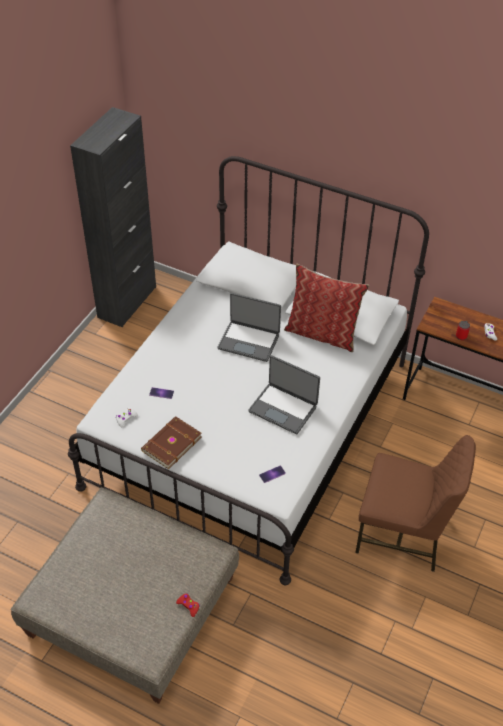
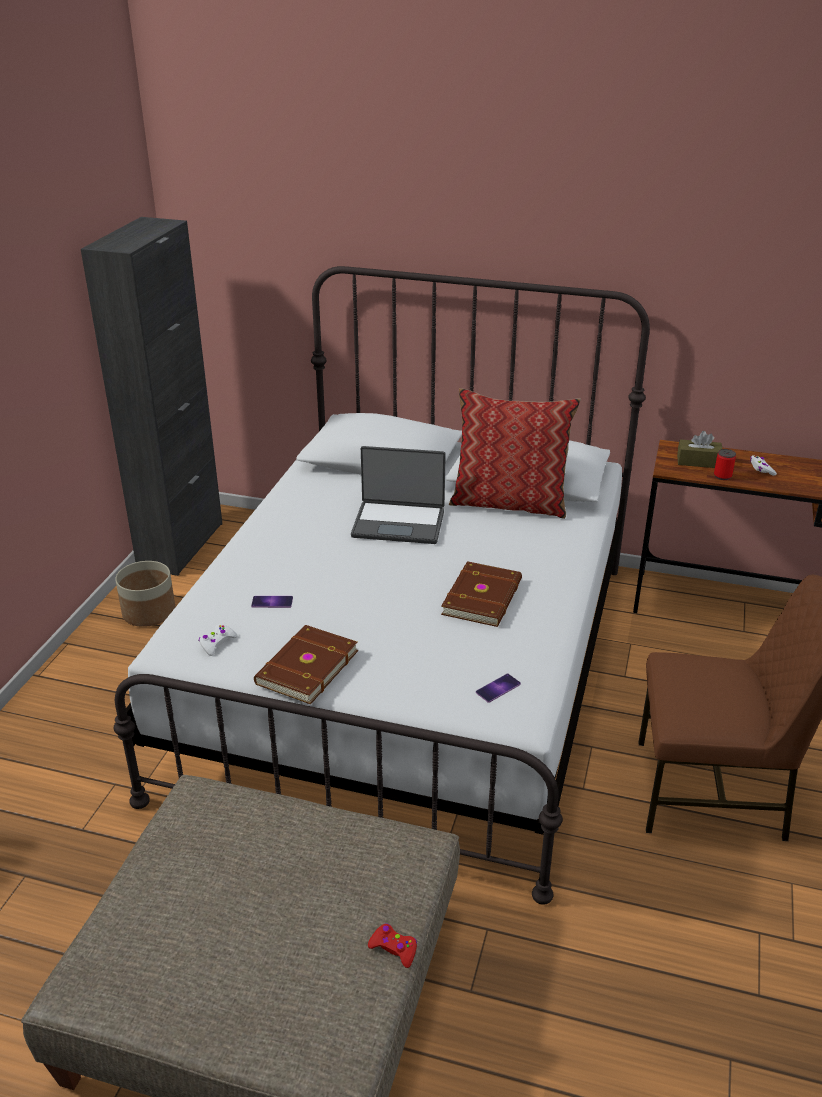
camera: 10 degrees left, 15 degrees down
(101, 354) = (149, 612): none -> planter
(283, 408) = (484, 597): laptop -> brown book
(451, 321) = (698, 461): none -> brown tissue box

